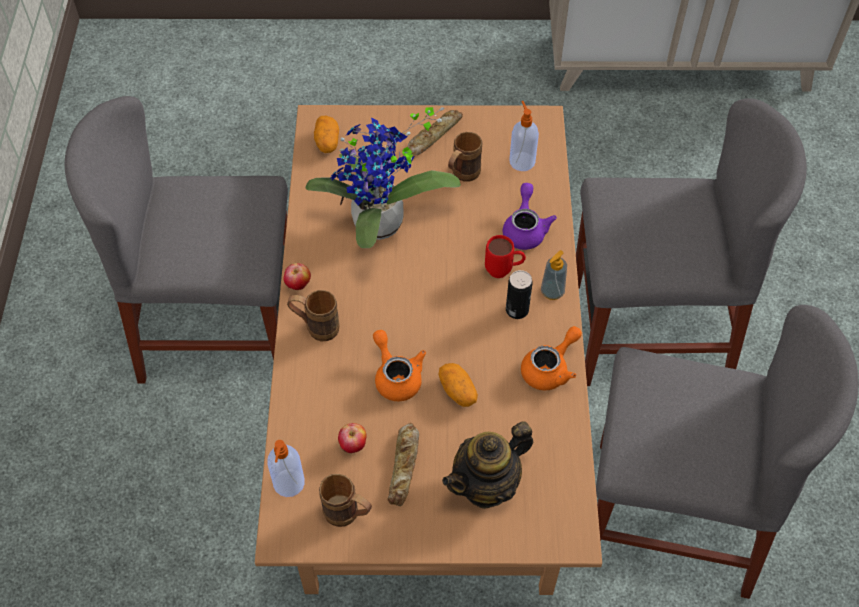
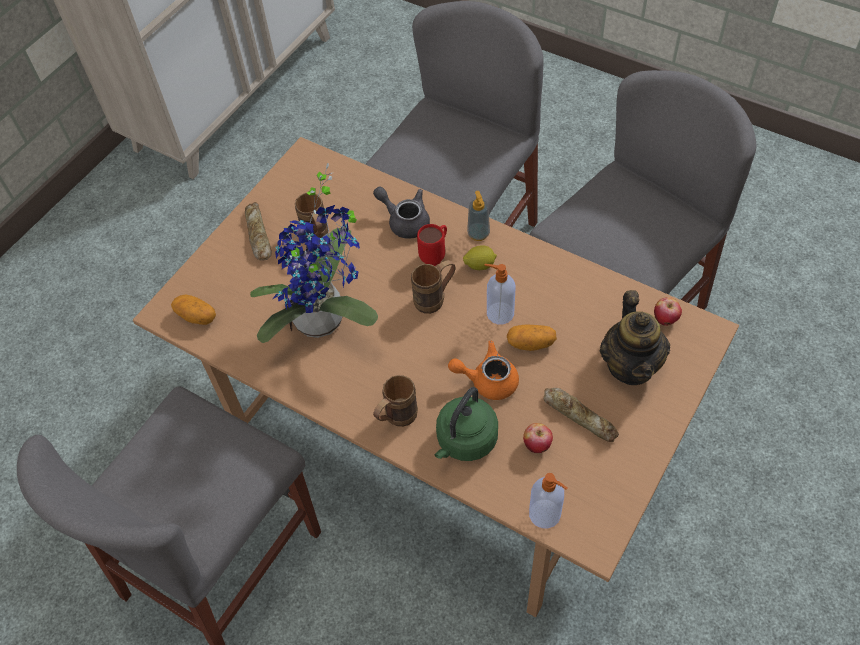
camera: 55 degrees left, 0 degrees up
(298, 285) = (340, 412): apple -> apple (665, 320)
(324, 389) = (465, 441): none -> green kettle
(348, 515) = (603, 481): brown mug -> brown mug (435, 298)
(517, 310) = (479, 265): can -> lemon
(521, 161) = (335, 189): soap dispenser -> soap dispenser (499, 313)
(525, 229) = (405, 221): purple teapot -> grey teapot
(550, 369) = (549, 271): orange teapot -> none

